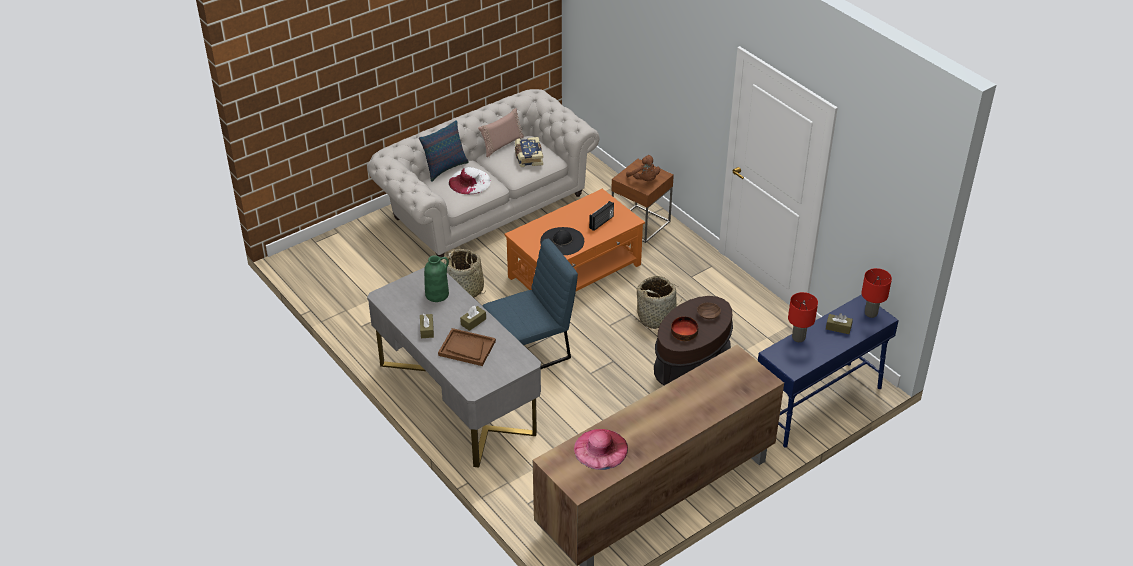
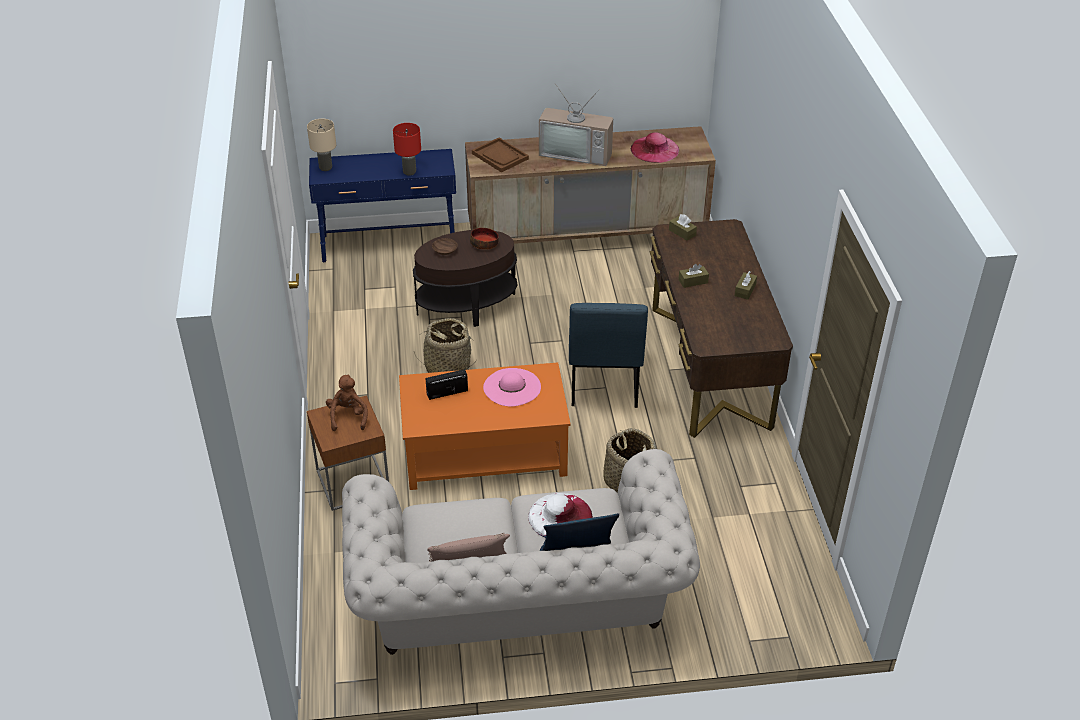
camera: 150 degrees left, 0 degrees up
(437, 294) = (713, 320): green vase -> none
(457, 398) = (709, 366): grey desk -> brown desk
(466, 348) = (715, 261): brown tray -> brown tray (500, 156)
(528, 157) = (452, 523): book -> none
(531, 351) = (603, 382): blue chair -> blue chair turned 90 degrees counterclockwise
(562, 241) = (512, 387): black hat -> pink hat
(671, 413) = (577, 152): none -> television
(838, 327) = (366, 168): brown tissue box -> brown tissue box (682, 232)
(871, 313) = (325, 168): red table lamp -> beige table lamp

